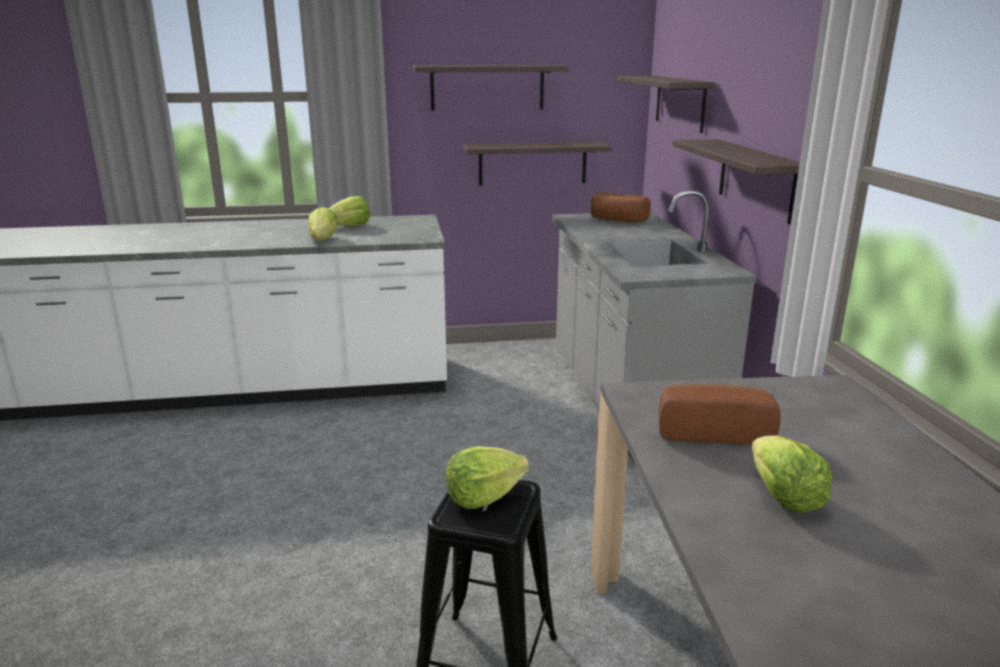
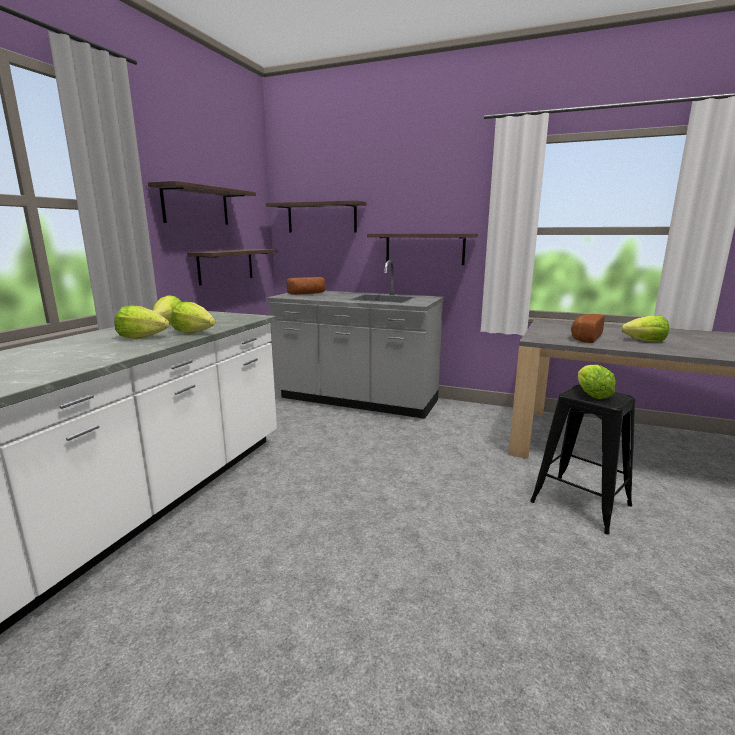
camera: 60 degrees left, 5 degrees down
(288, 234) = (142, 337): none -> lettuce

